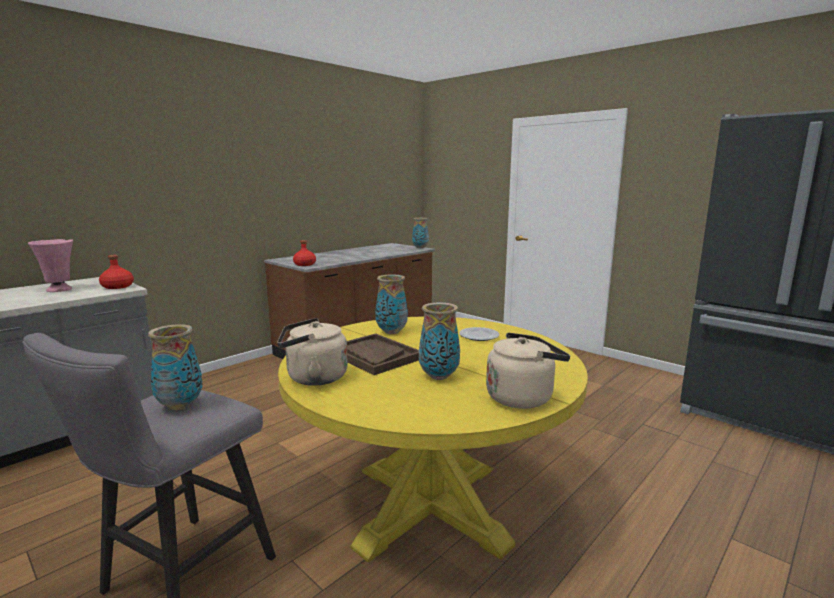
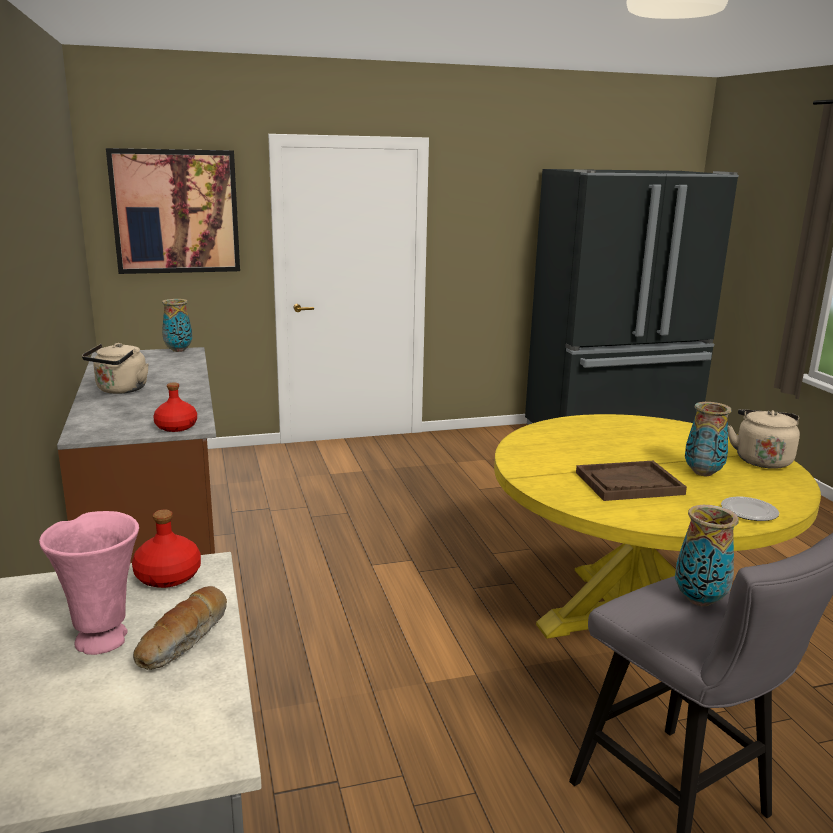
camera: 60 degrees left, 5 degrees up
(56, 297) = (185, 640): none -> bread
(313, 378) = (678, 520): beige kettle -> beige kettle (120, 390)
(391, 332) = (553, 461): vase -> none
(462, 171) = (176, 212): none -> picture
(478, 336) = (601, 434): plate -> plate (748, 512)

